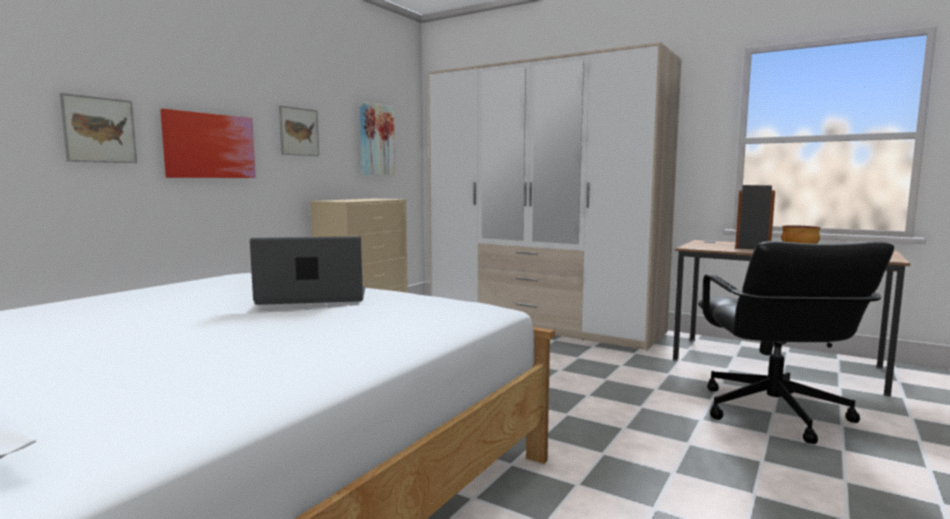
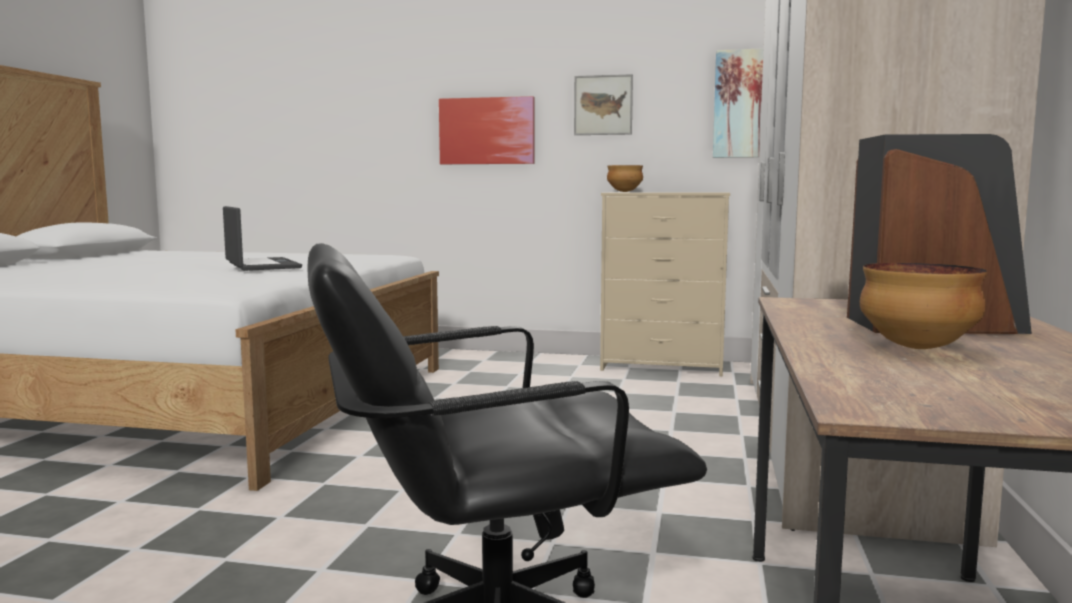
camera: 70 degrees right, 0 degrees up
(99, 129) = (390, 124): picture -> none
(342, 200) = (624, 192): none -> bowl

